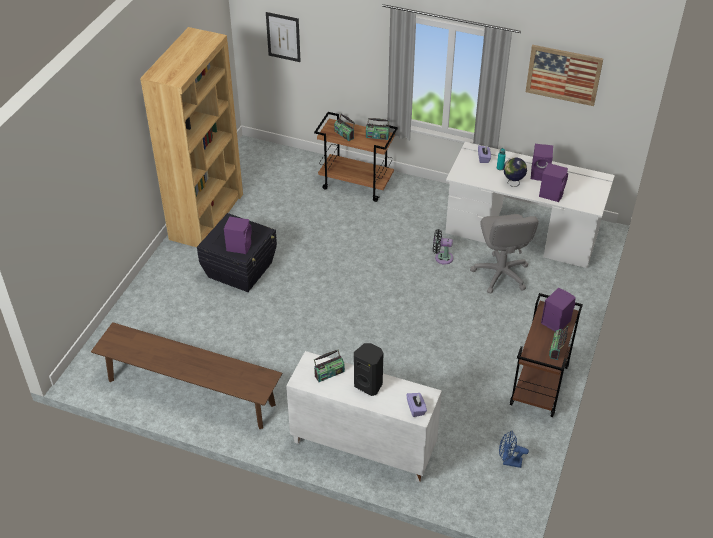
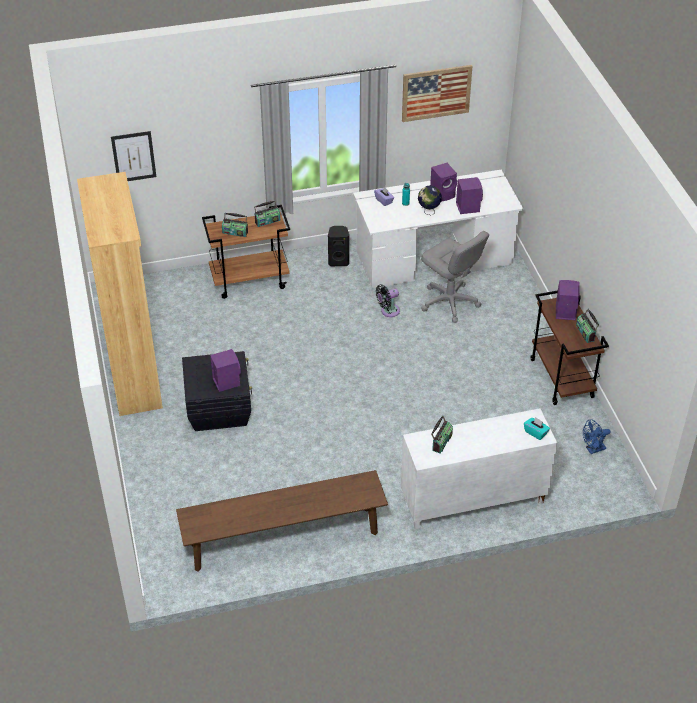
camera: 35 degrees left, 0 degrees up
(369, 385) = (481, 434): black speaker -> black speaker (338, 261)
(416, 409) = (536, 432): purple tissue box -> turquoise tissue box

